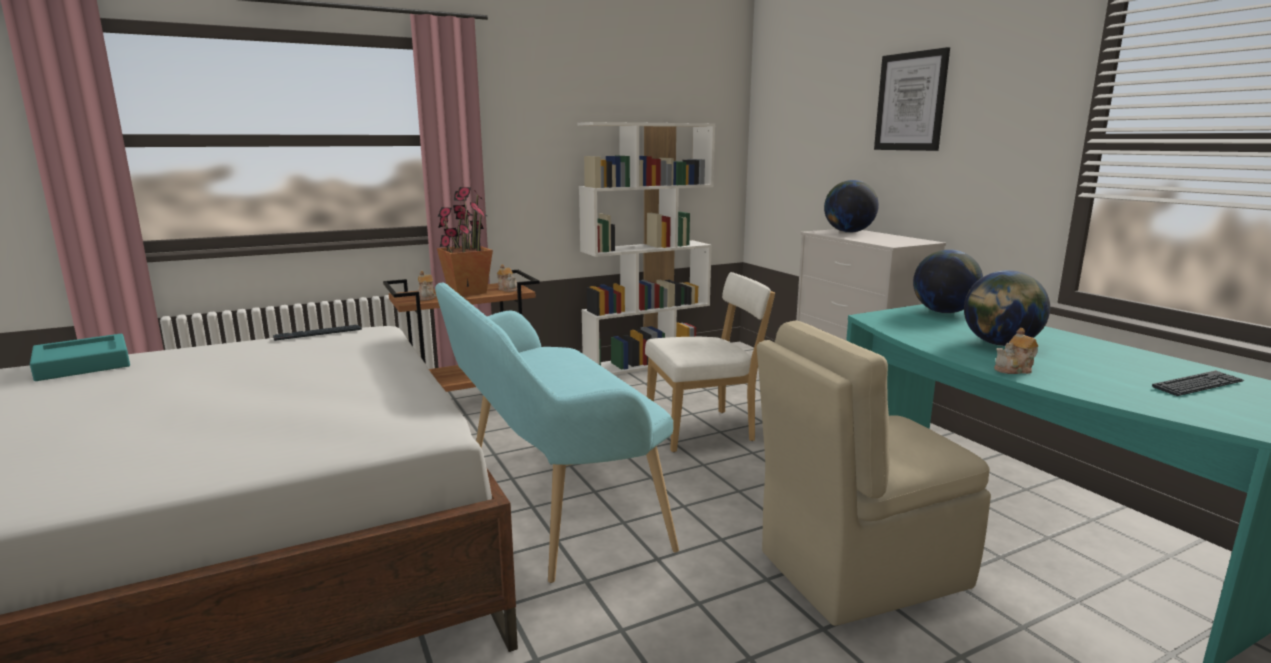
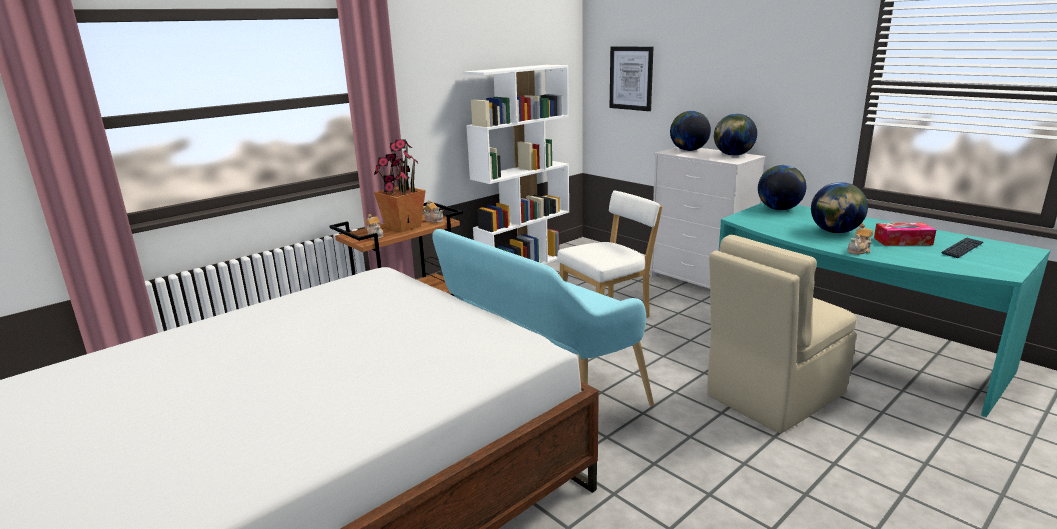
camera: 15 degrees left, 5 degrees up
(83, 364) = (171, 338): turquoise tray -> none
(318, 334) = (338, 282): keyboard -> none
(901, 239) = (733, 155): none -> globe
(910, 102) = (732, 51): picture -> picture (631, 78)
(1100, 365) = (902, 241): none -> tissue box

